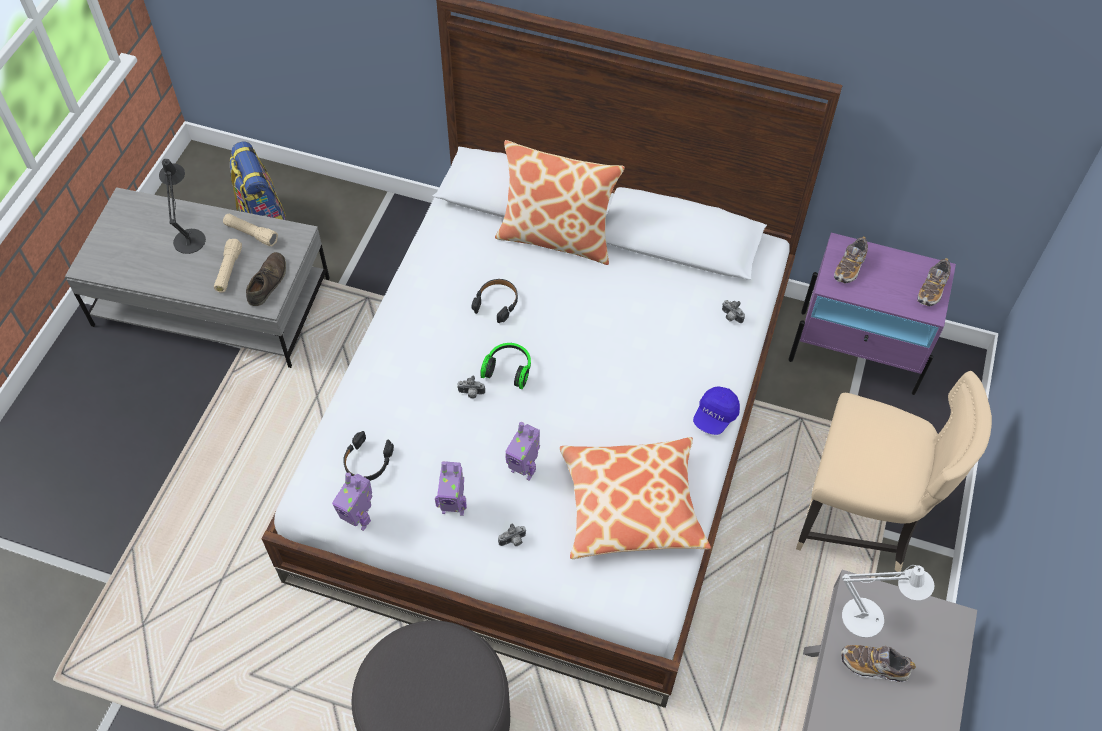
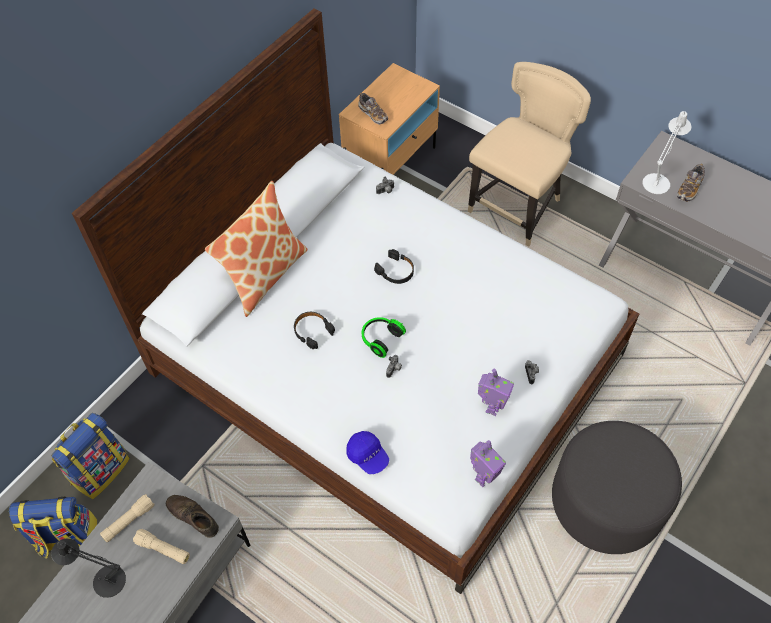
camera: 70 degrees left, 0 degrees up
(339, 217) = (100, 470): none -> backpack
(367, 461) = (434, 458): black headphones -> black headphones (396, 271)
(524, 469) = (473, 352): toy robot -> none
(631, 505) = (522, 294): pillow -> none
(715, 416) = (465, 225): blue cap -> blue cap (368, 456)
(858, 352) = (391, 164): purple nightstand -> beige nightstand
(932, 289) = (408, 80): shoe -> none

